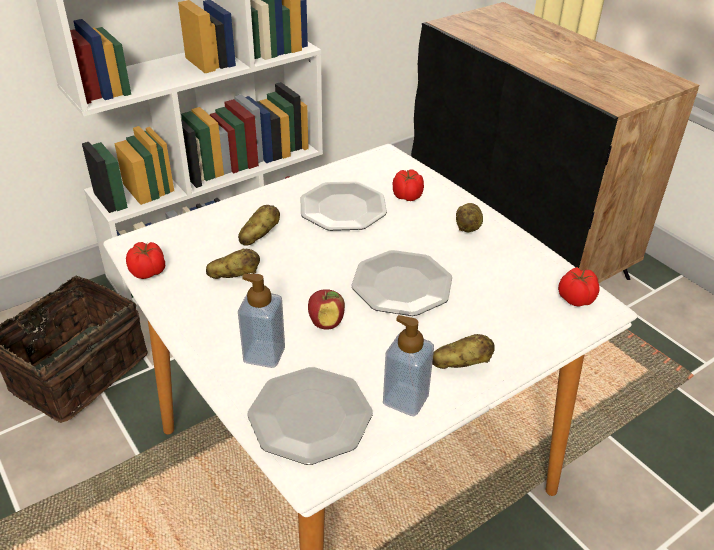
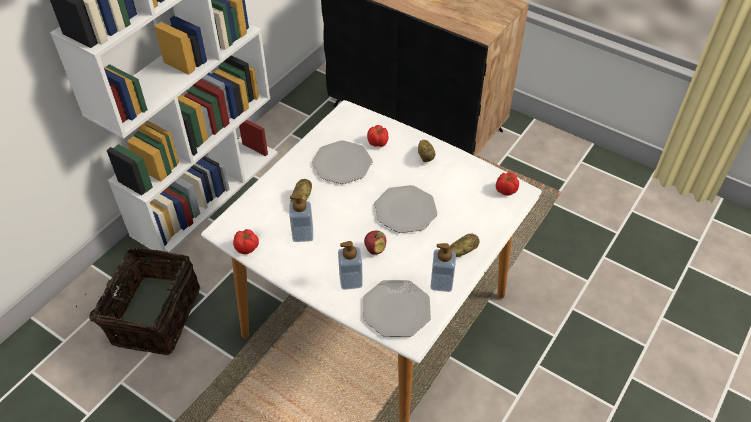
camera: 20 degrees left, 10 degrees up
(234, 276) = (303, 234): potato -> soap dispenser

